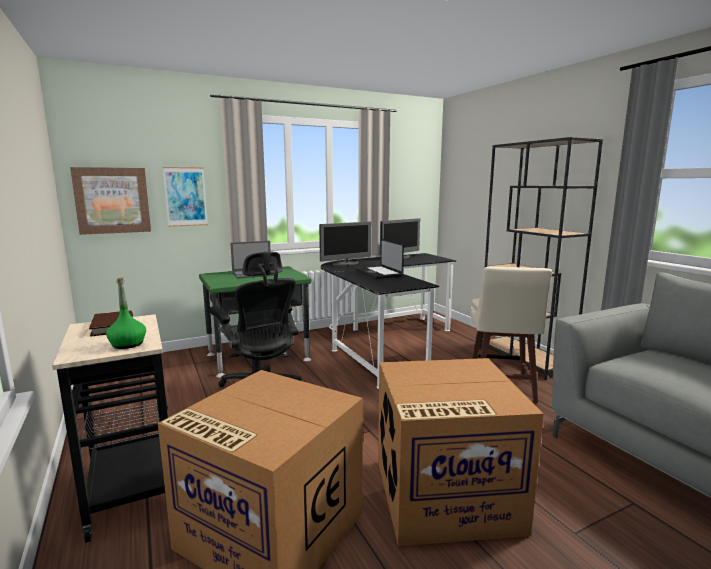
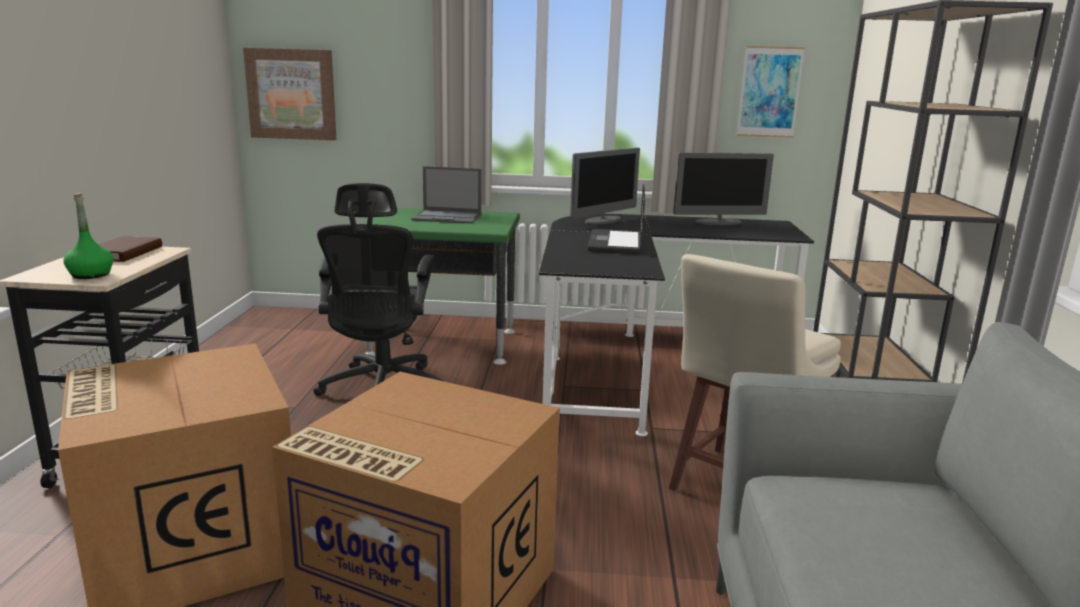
camera: 30 degrees right, 5 degrees up
(185, 196) = (383, 93): picture -> picture (769, 92)
(345, 264) = (603, 221): monitor -> monitor turned 45 degrees counterclockwise

